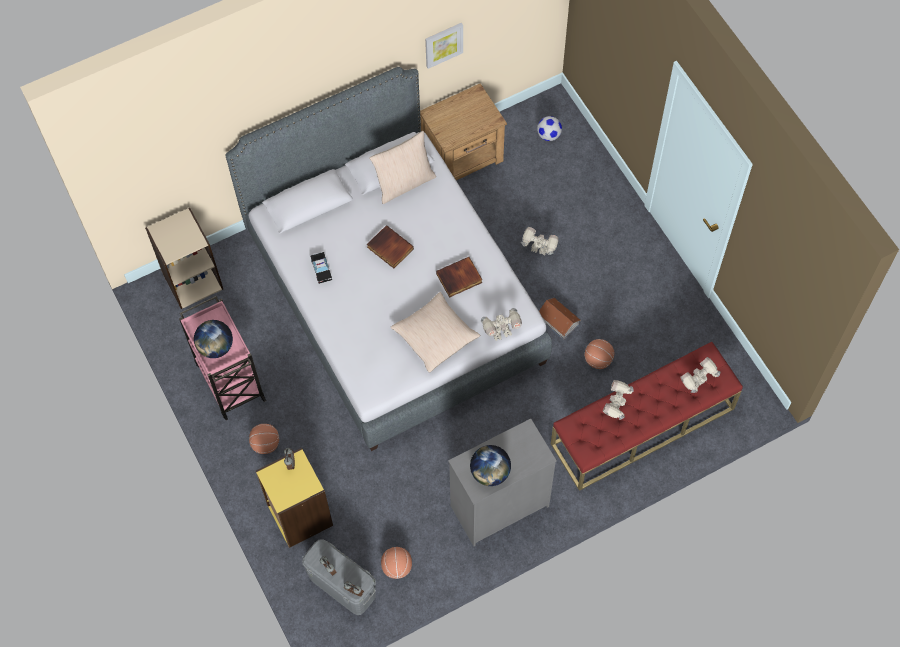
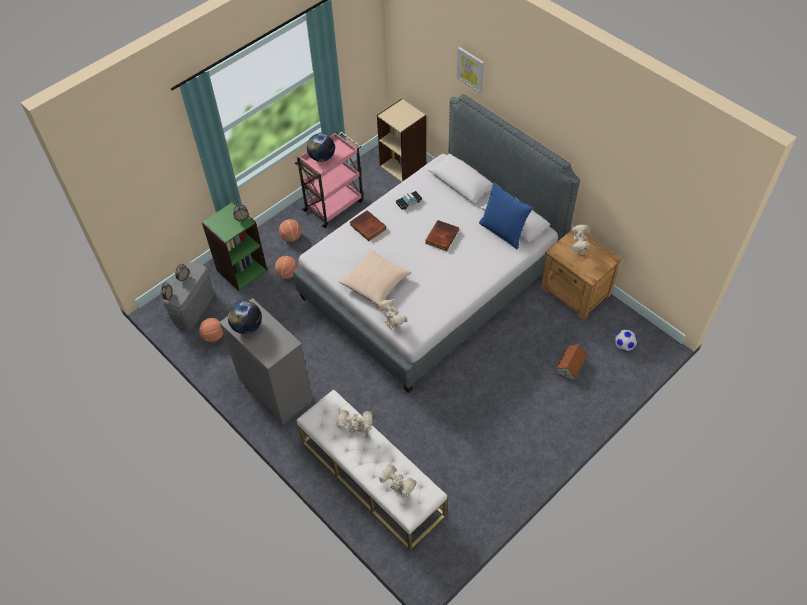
camera: 75 degrees right, 10 degrees down
(299, 516) = (241, 270): yellow bookcase -> green bookcase
(404, 183) = (503, 231): beige pillow -> blue pillow
(443, 44) = (608, 188): picture -> picture (471, 69)
(459, 279) = (431, 286): book -> book (367, 227)
(538, 251) = (509, 364): toy robot -> toy robot (577, 249)
(558, 322) = (449, 393): toy house -> toy house (570, 366)
(598, 360) = (423, 430): basketball -> basketball (287, 274)
(642, 426) = (371, 478): red bench -> white bench

